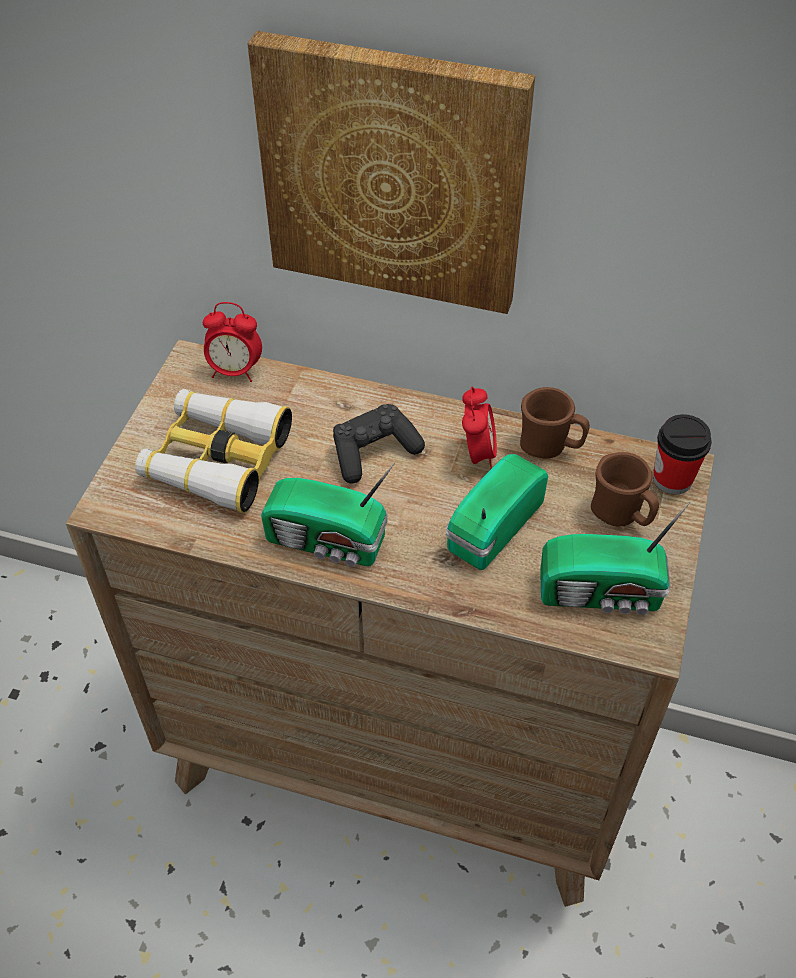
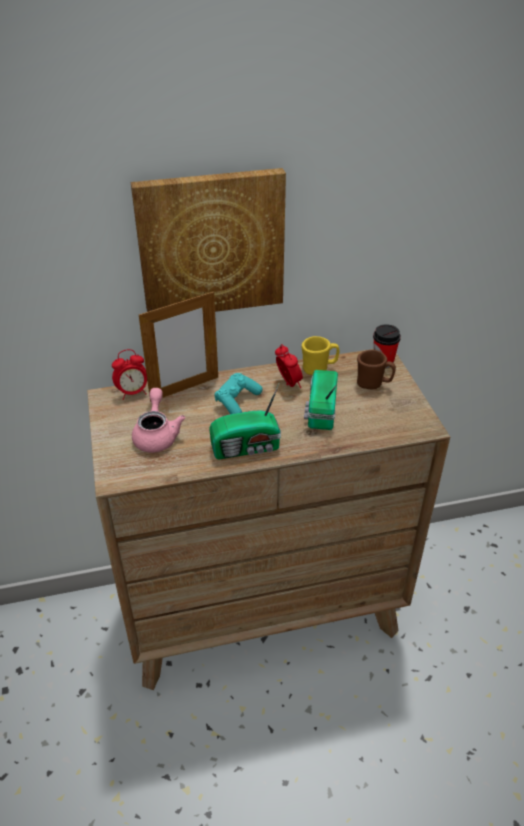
camera: 30 degrees left, 10 degrees down
(216, 459) = (157, 435): binoculars -> pink teapot
(313, 396) = (184, 389): none -> picture frame
(374, 452) = (237, 402): black game controller -> turquoise game controller
(550, 446) = (319, 369): brown mug -> yellow mug
(603, 594) = (392, 417): radio -> none

